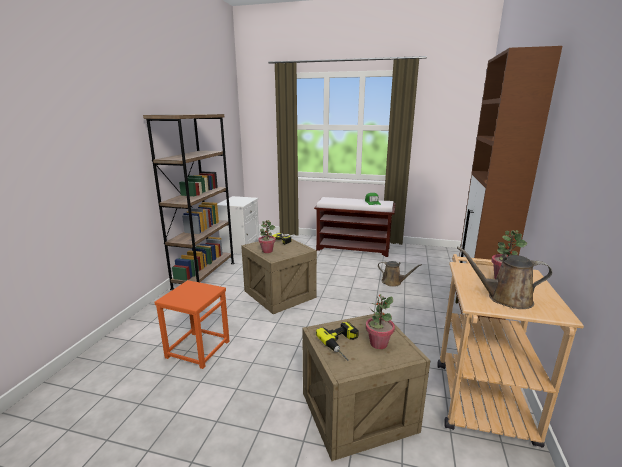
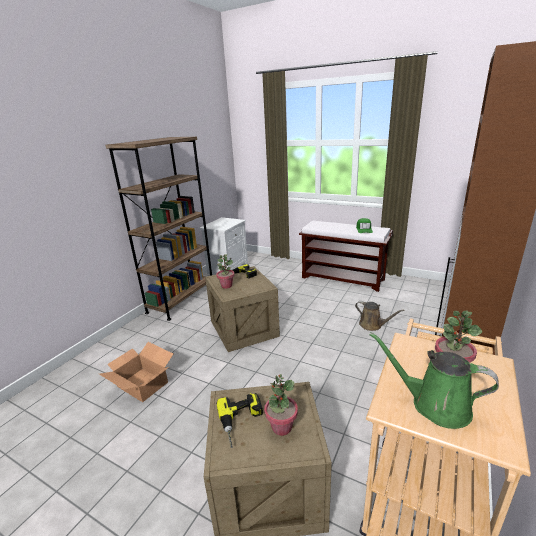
camera: 15 degrees right, 5 degrees up
(197, 349) = (142, 384): orange stool -> cardboard box
(505, 298) = (434, 405): brown watering can -> green watering can

